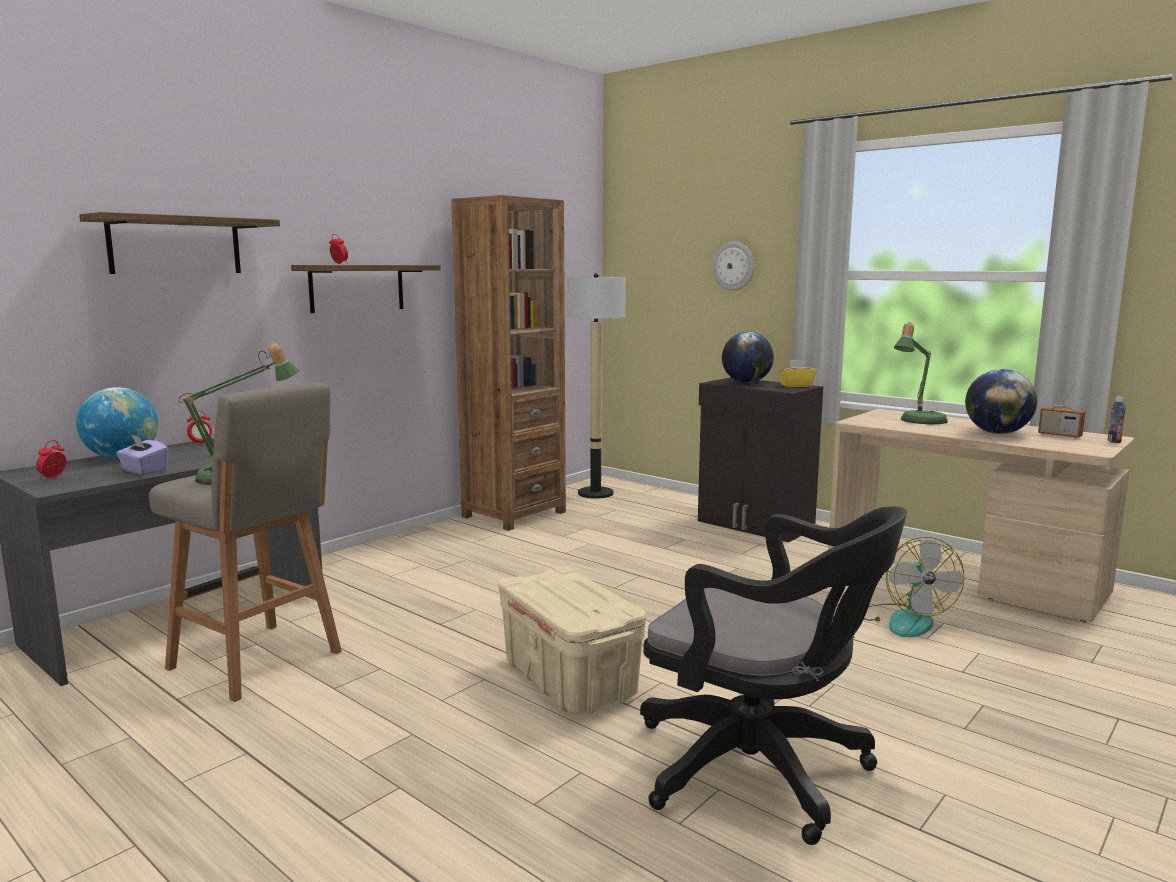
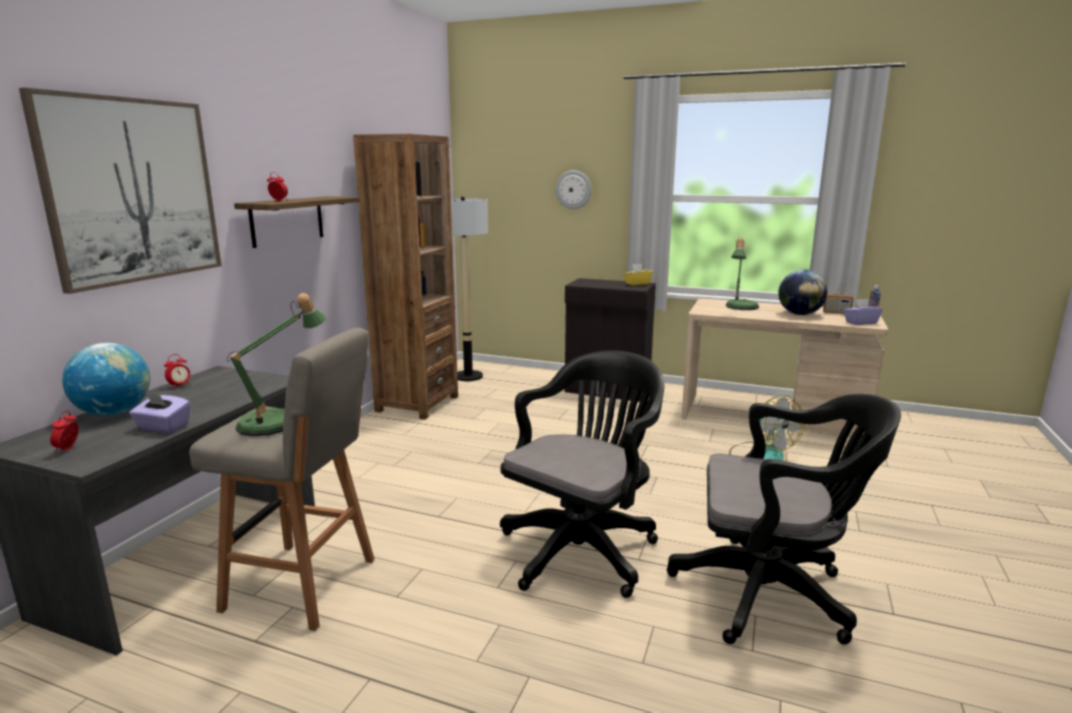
camera: 20 degrees left, 5 degrees up
(175, 245) = (133, 191): shelf -> picture
(570, 681) = (583, 548): beige storage box -> black office chair
(746, 382) = (598, 283): globe -> none
(1078, 447) = (860, 322): none -> purple tissue box

